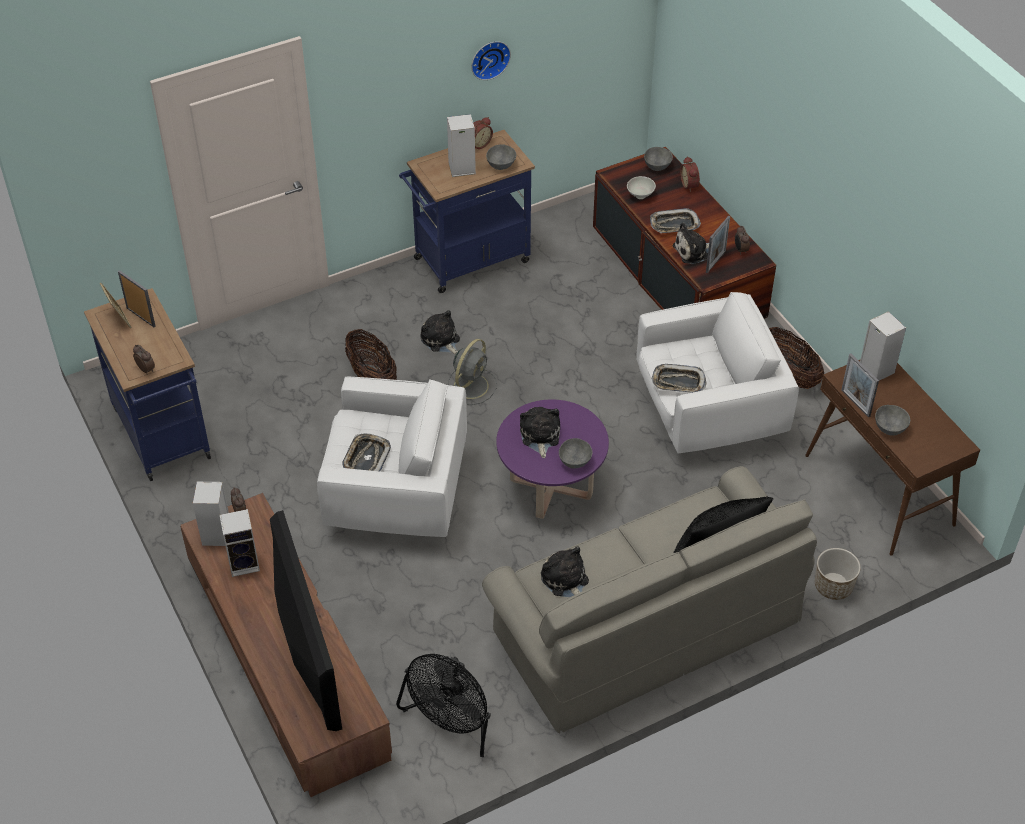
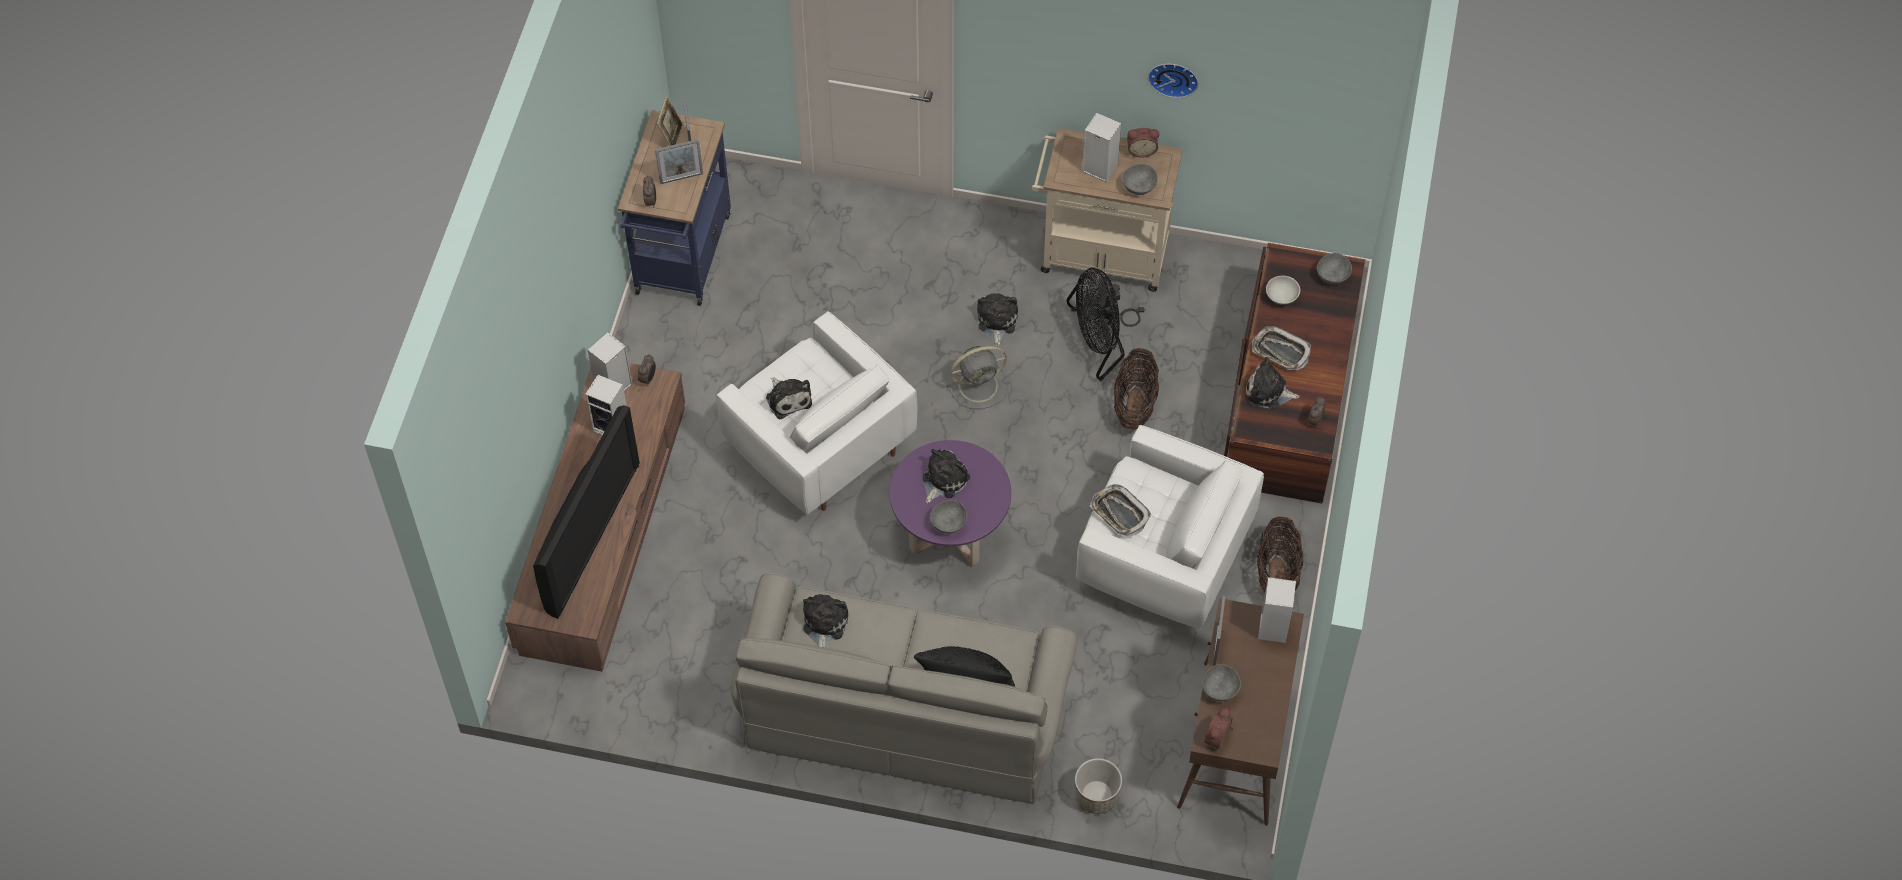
camera: 40 degrees right, 10 degrees up
(366, 458) = (788, 399): tray -> plush toy
(372, 377) = (902, 318): basket -> basket (1134, 404)
(451, 717) = (678, 670): black fan -> black fan (1103, 337)
(468, 261) = (1100, 255): blue cart -> beige cart
(690, 185) = (1343, 318): alarm clock -> alarm clock (1219, 738)
(715, 261) = (1277, 416): picture frame -> picture frame (681, 178)

